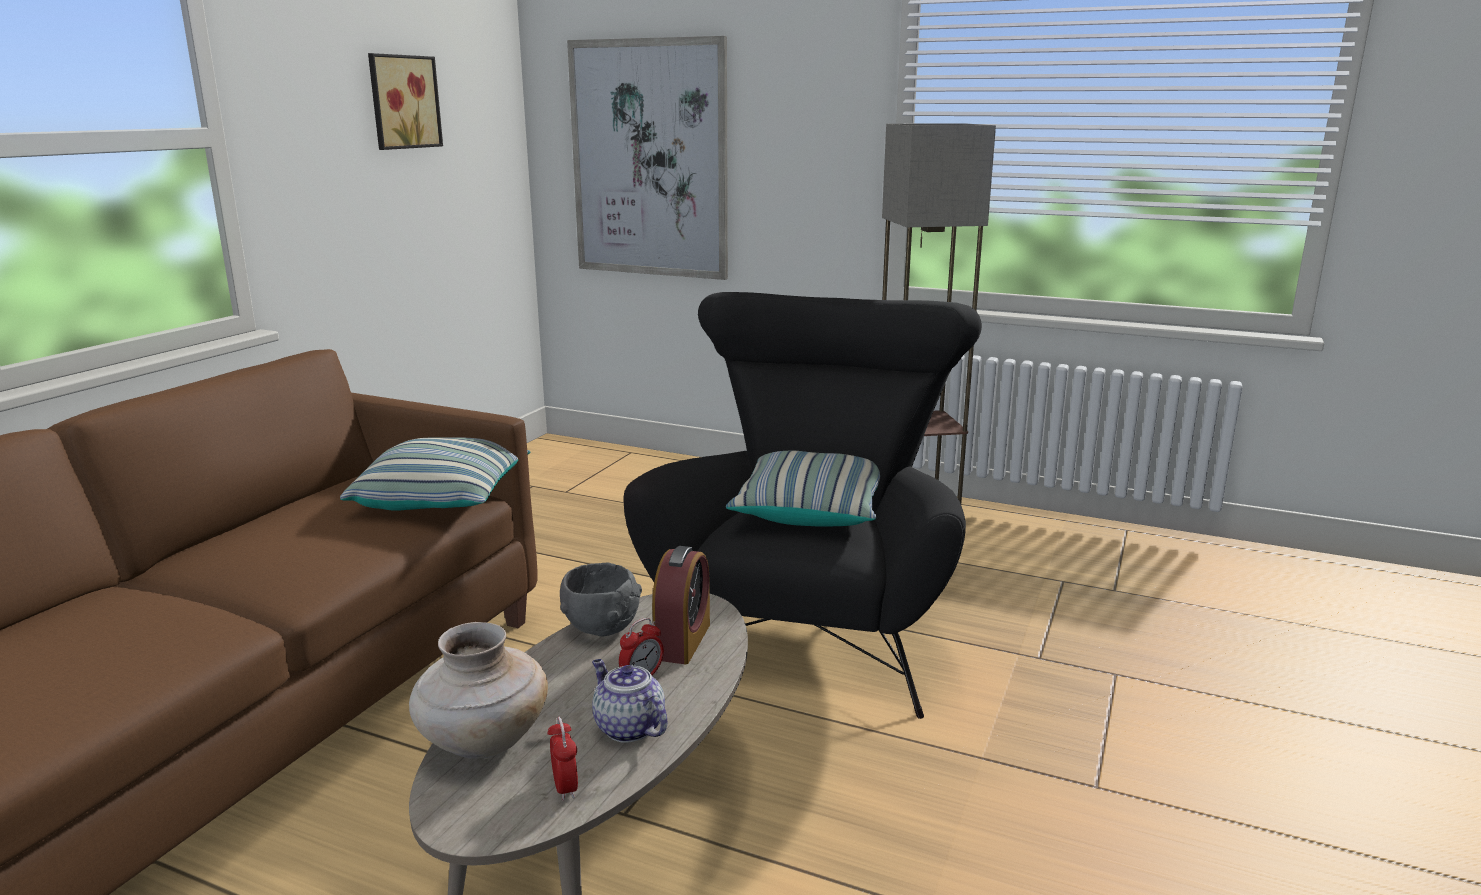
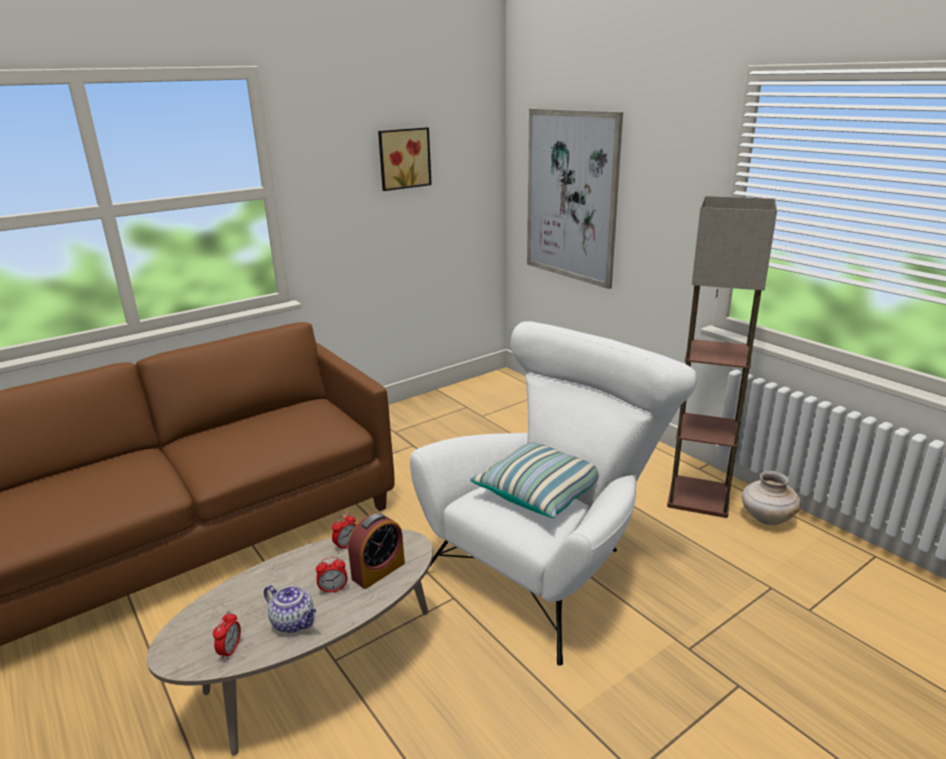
camera: 30 degrees right, 5 degrees up
(443, 499) = (332, 429): pillow -> none
(482, 742) = (223, 603): beige vase -> beige vase (766, 518)
(601, 628) = (346, 545): grey bowl -> alarm clock
(627, 727) = (294, 622): teapot -> teapot turned 135 degrees clockwise
(808, 625) = (546, 564): black armchair -> white armchair

